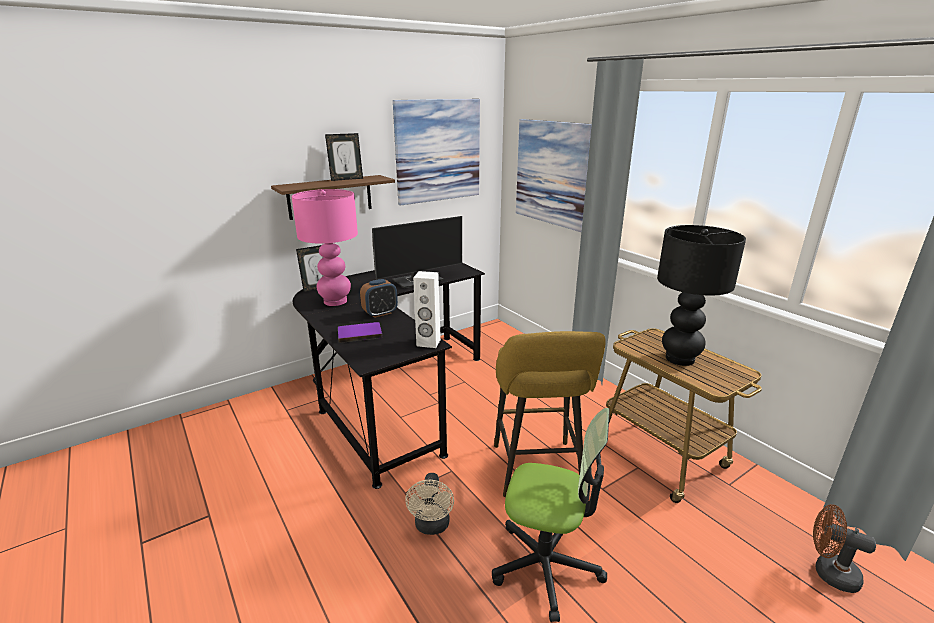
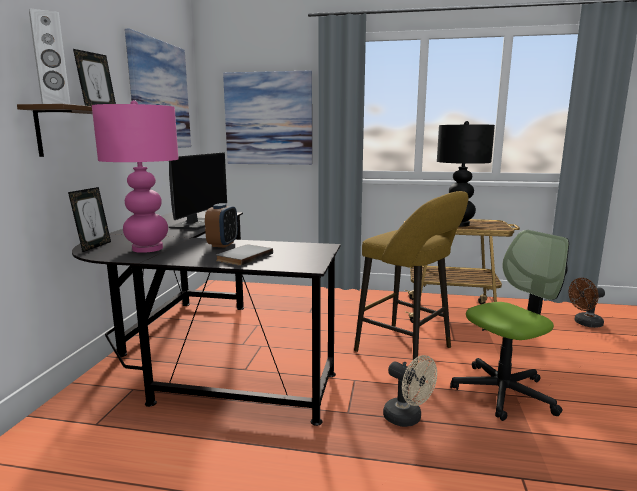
camera: 45 degrees left, 10 degrees down
(359, 333) = (243, 257): purple book -> grey book
(428, 343) = (319, 246): white speaker -> white speaker (56, 104)

